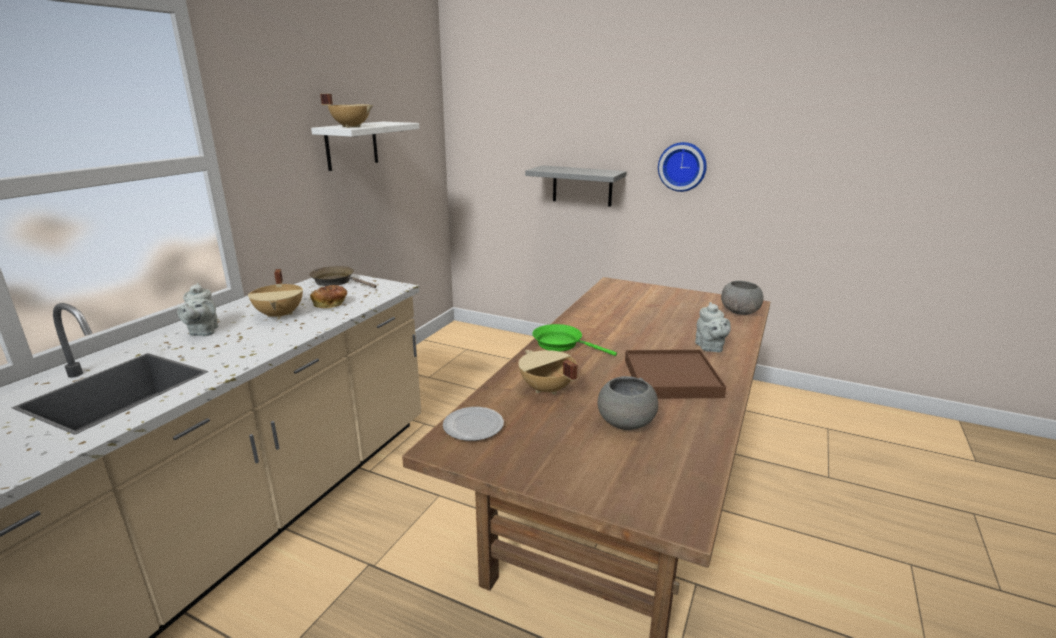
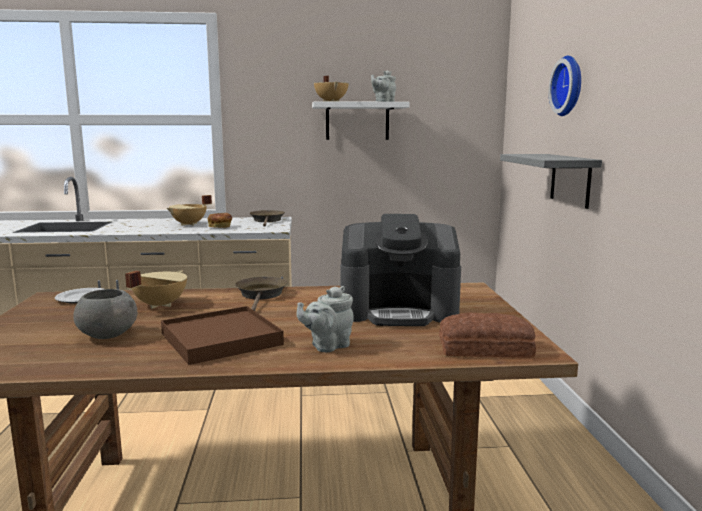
camera: 60 degrees right, 10 degrees down
(203, 332) = (148, 221): grey teapot -> grey teapot (383, 102)
(561, 344) = (261, 295): green frying pan -> brown frying pan
(648, 312) = (399, 310): none -> coffee machine
(682, 166) = (648, 152): wall clock -> wall clock (570, 86)
(740, 312) = (486, 349): grey bowl -> bread

